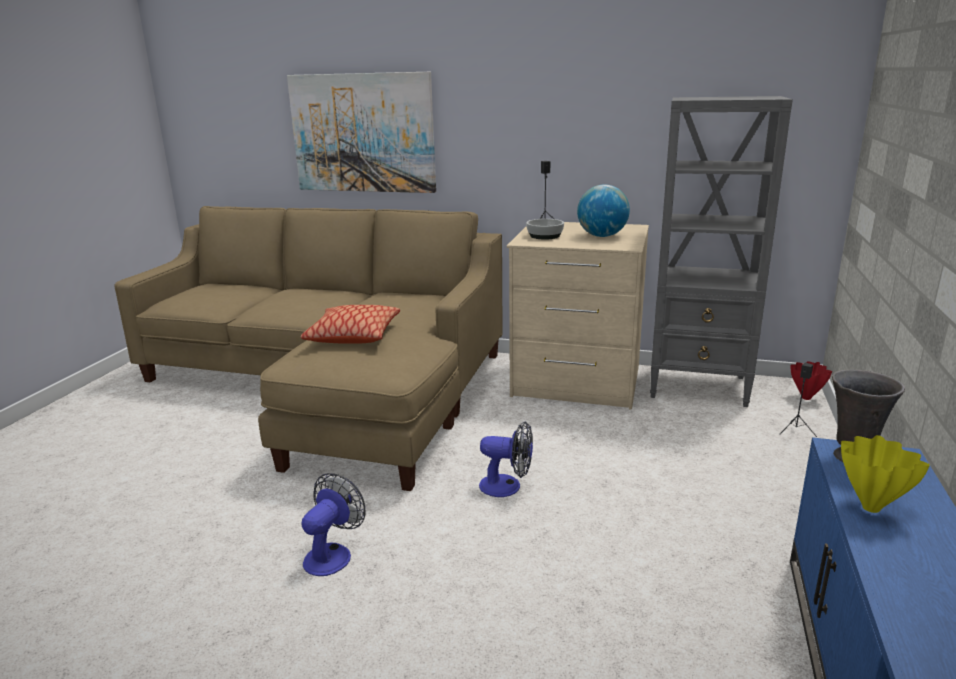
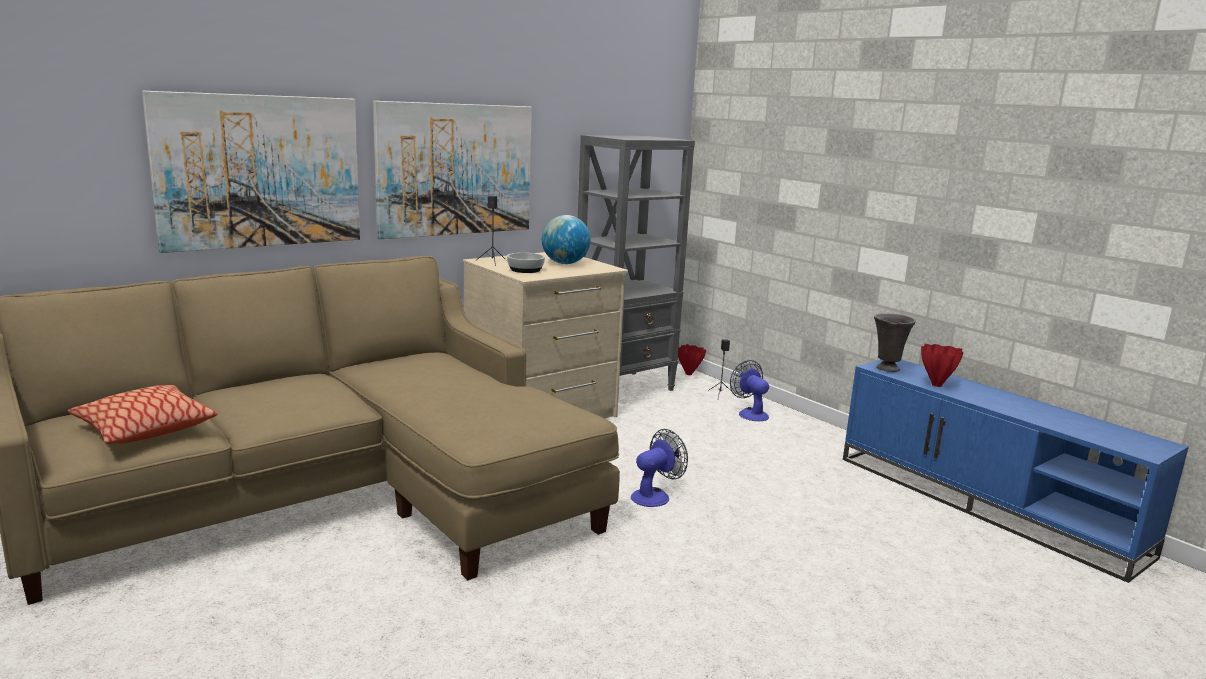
camera: 55 degrees left, 5 degrees down
(332, 554) = (653, 595): fan -> fan (750, 413)
(353, 336) = (471, 402): pillow -> pillow (144, 429)
(526, 134) = (455, 169): none -> picture
(869, 507) = (936, 385): yellow vase -> red vase

